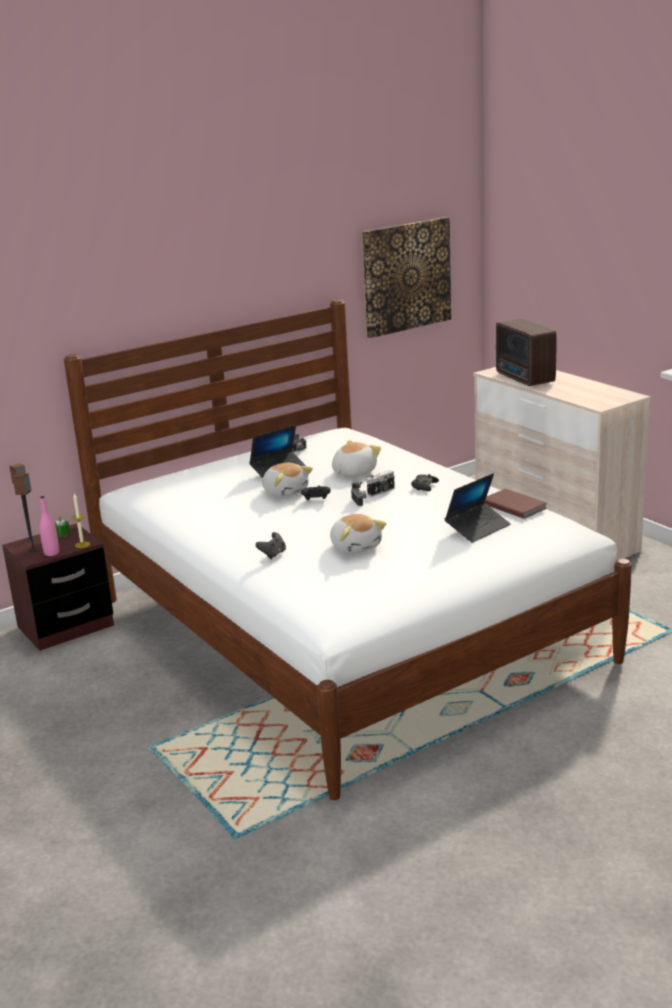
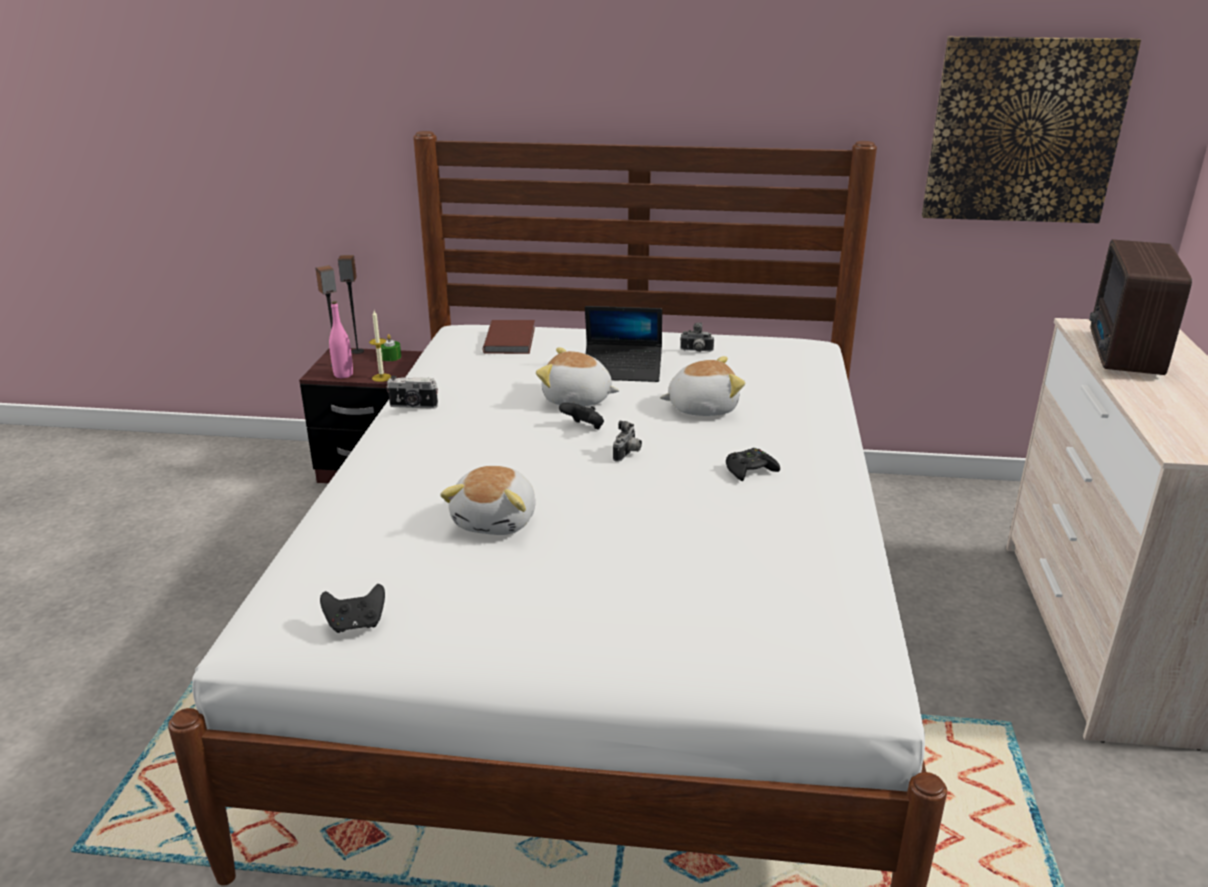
camera: 40 degrees right, 5 degrees up
(273, 554) = (397, 480): black game controller -> black game controller (356, 624)
(285, 492) = (577, 399): plush toy -> plush toy turned 105 degrees clockwise
(382, 492) = (681, 452): camera -> camera (413, 406)
(477, 528) = (698, 580): laptop -> none
(514, 505) = (822, 568): brown book -> brown book (511, 339)

